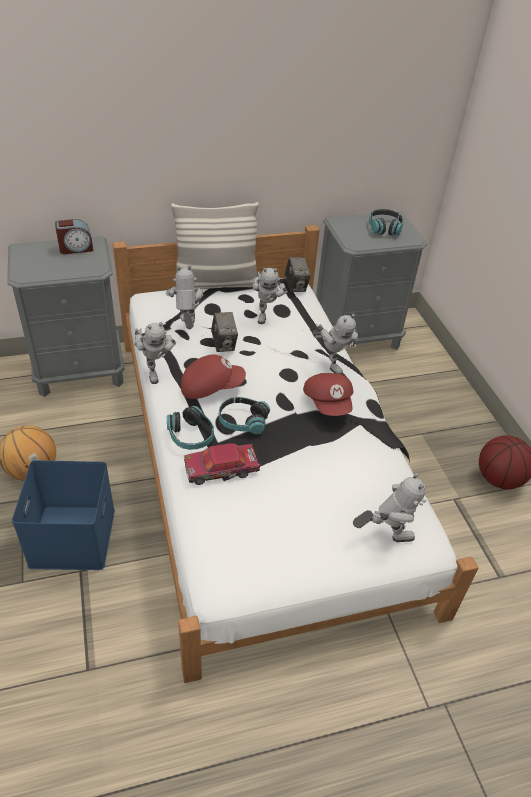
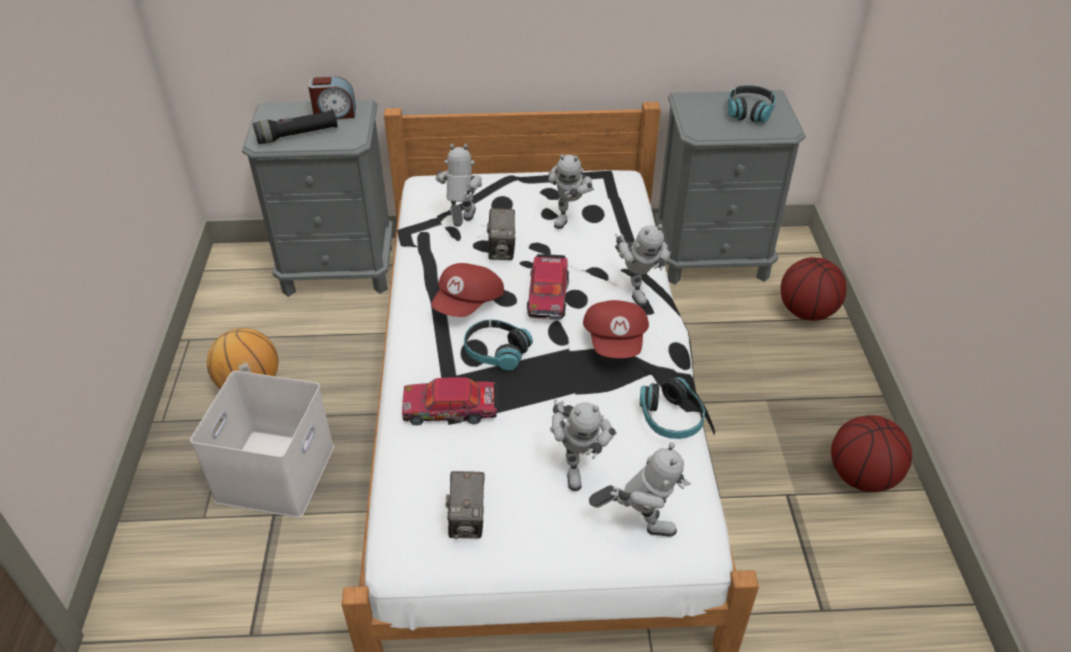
camera: 15 degrees right, 0 degrees up
(51, 268) = (297, 135): none -> black flashlight
(71, 536) = (274, 471): blue storage box -> white storage box
(155, 371) = (405, 276): toy robot -> toy robot (577, 464)
(190, 435) = (424, 362): headphones -> headphones (670, 418)
(211, 387) = (469, 304): red cap -> red cap turned 120 degrees clockwise
(216, 285) = (517, 172): pillow -> none
(269, 373) = (548, 294): none -> toy car
(296, 286) = (622, 183): camera -> camera (467, 521)
(430, 368) = (806, 311): none -> basketball

